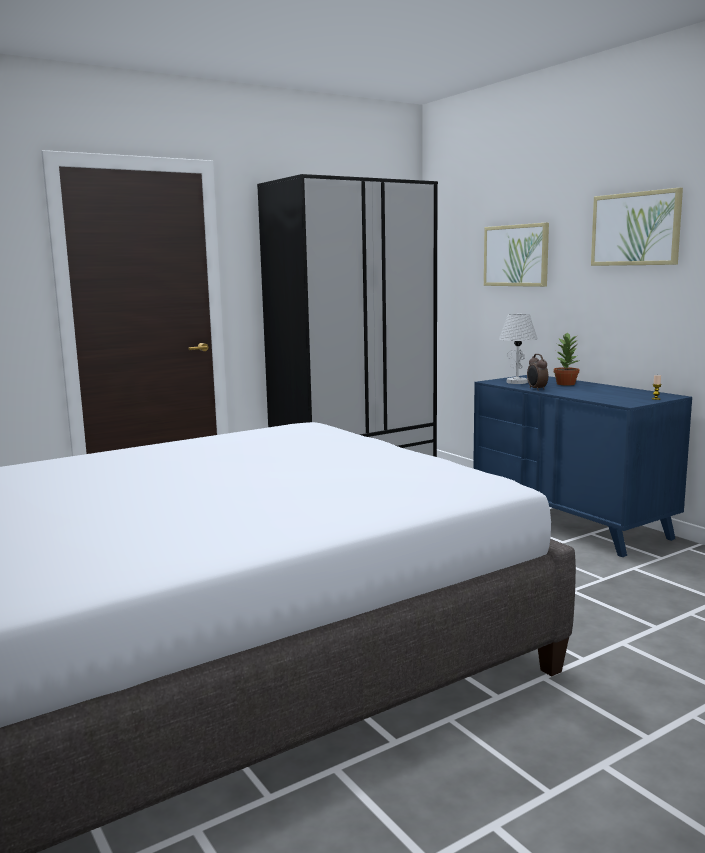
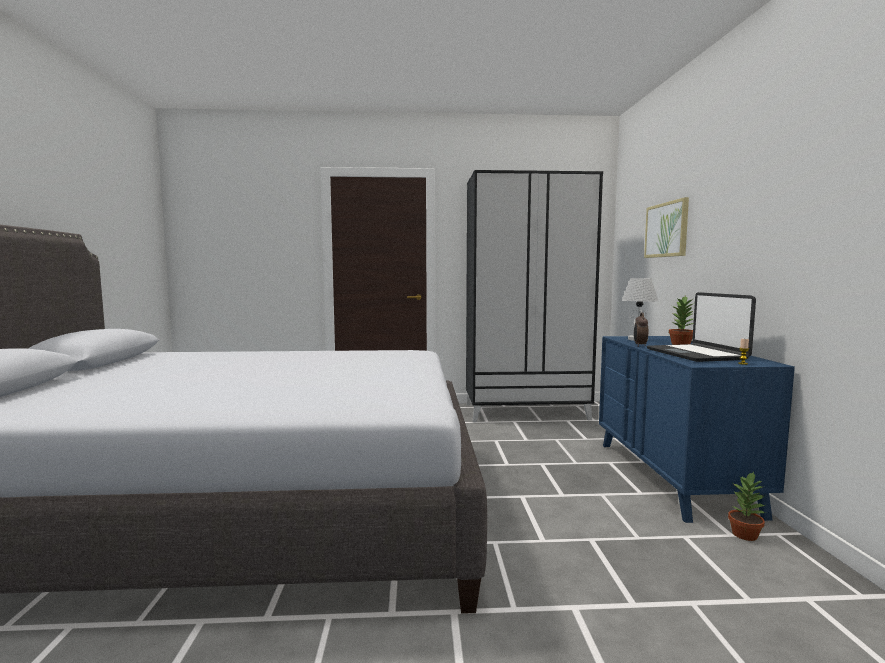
camera: 30 degrees right, 5 degrees down
(603, 393) = (696, 354): none -> laptop
(635, 229) = (752, 193): picture -> none
(670, 555) = (745, 535): none -> potted plant

